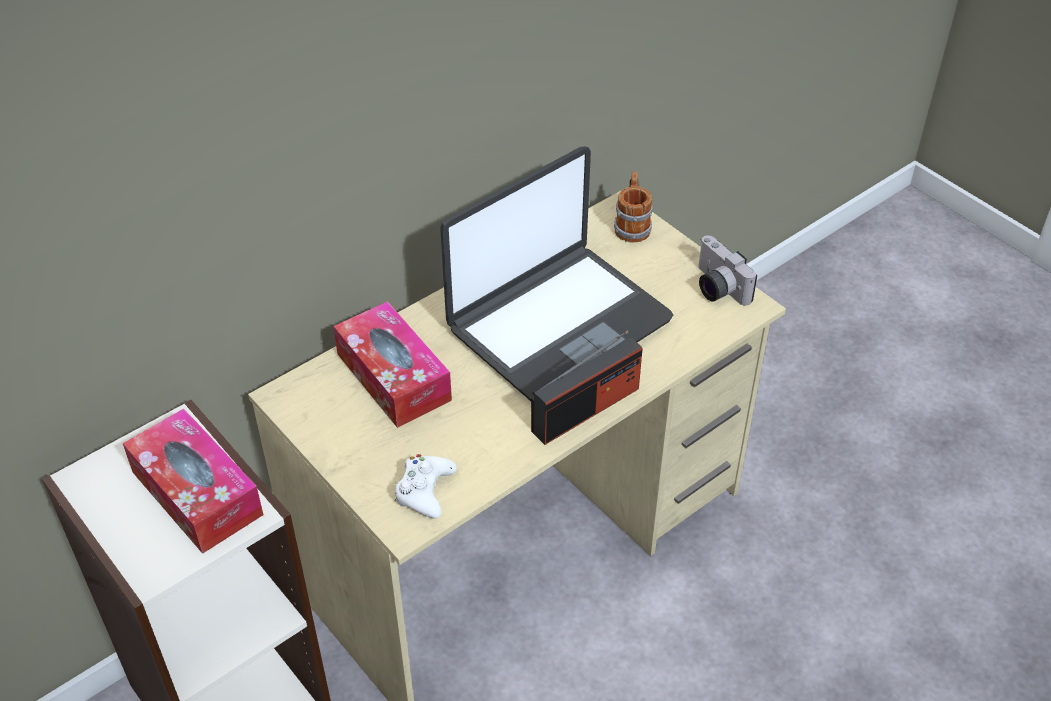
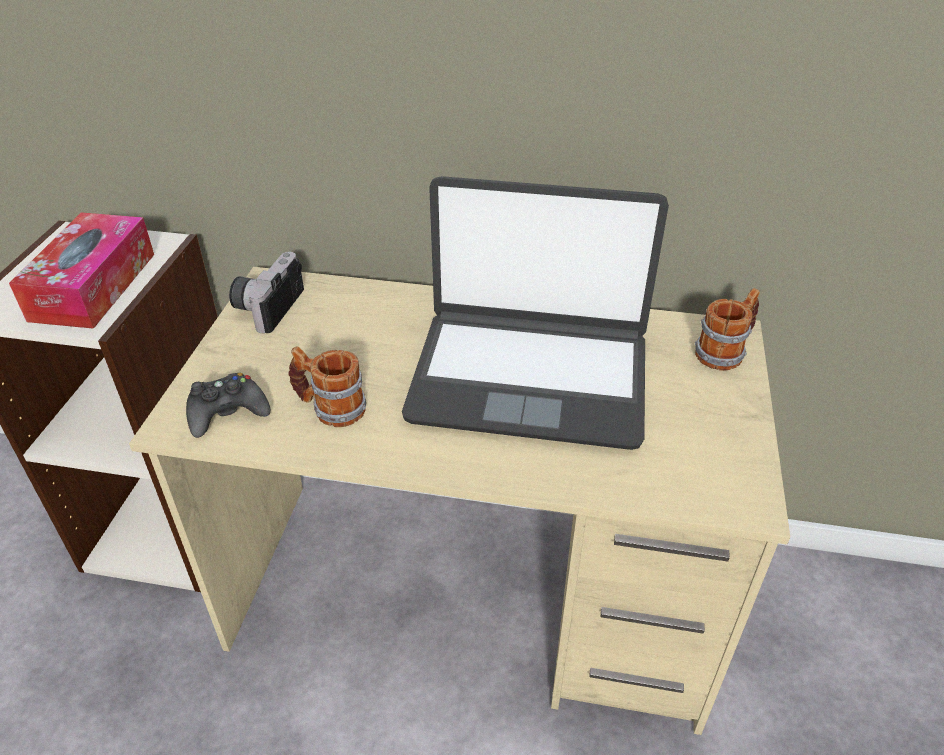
camera: 50 degrees right, 5 degrees down
(393, 377) = (349, 322): tissue box -> none
(424, 491) = (227, 412): white game controller -> black game controller
(479, 435) = (330, 408): none -> mug
(586, 409) = (439, 459): radio -> none
(716, 288) = (733, 459): camera -> camera (267, 306)

